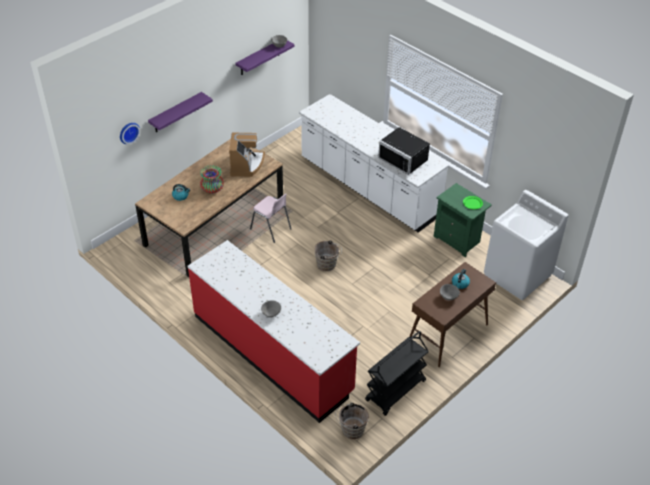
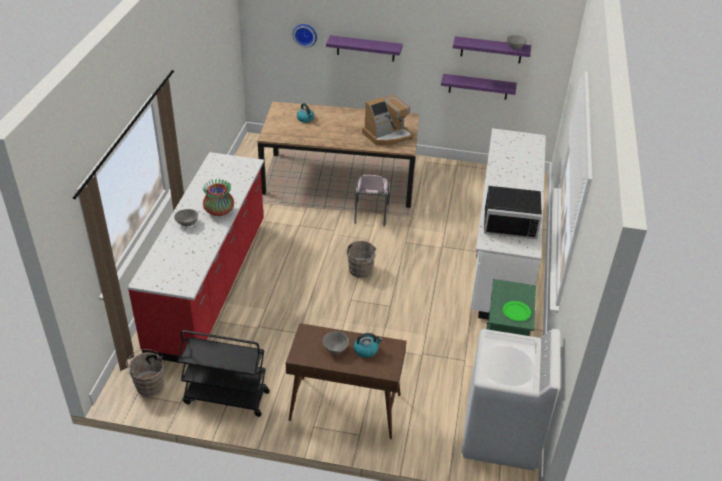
camera: 55 degrees right, 5 degrees down
(212, 189) = (333, 131): vase -> vase (219, 211)
(256, 89) = (478, 86): none -> purple shelf
(405, 158) = (510, 222): black microwave -> black microwave turned 90 degrees counterclockwise

